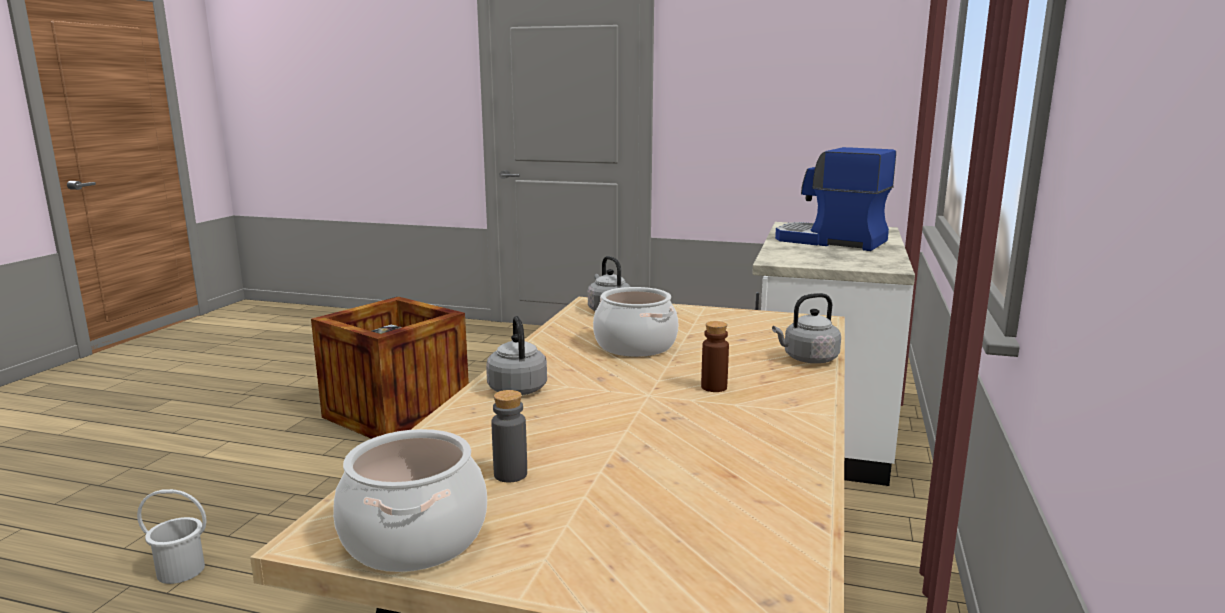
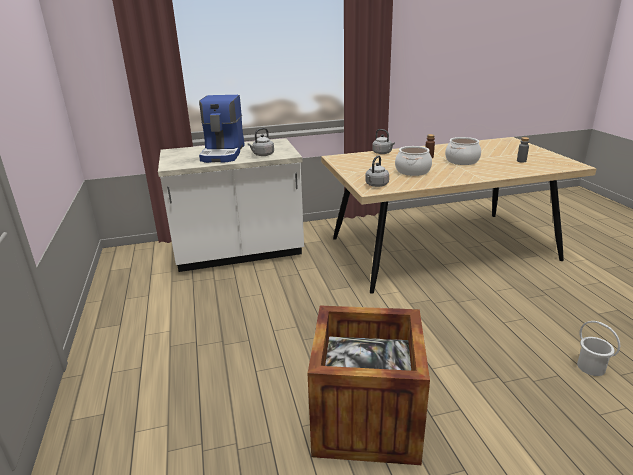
camera: 120 degrees left, 10 degrees up
(414, 537) = (558, 160): cooking pot -> cooking pot (462, 161)
(517, 388) = (481, 174): grey kettle -> grey kettle (262, 155)

